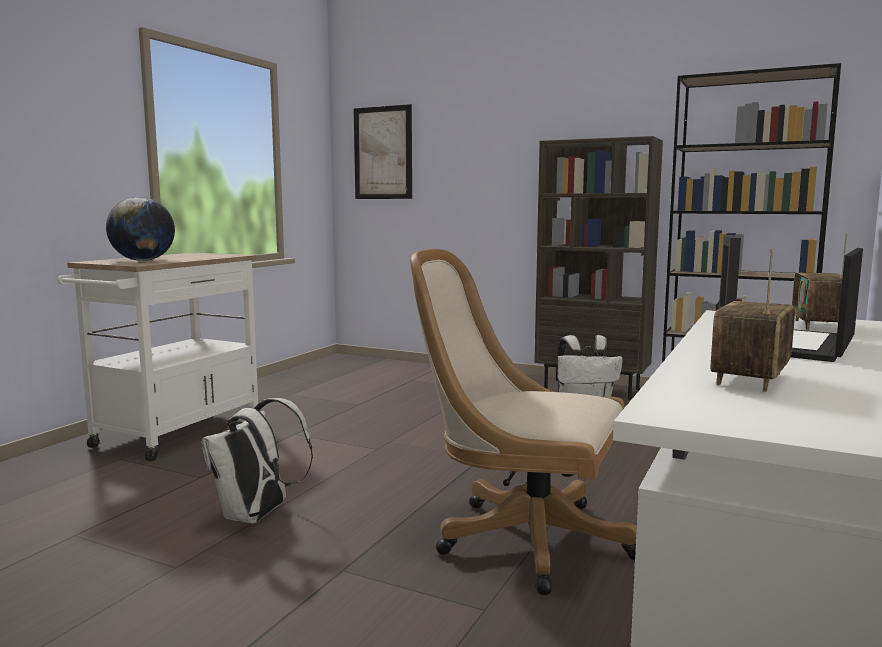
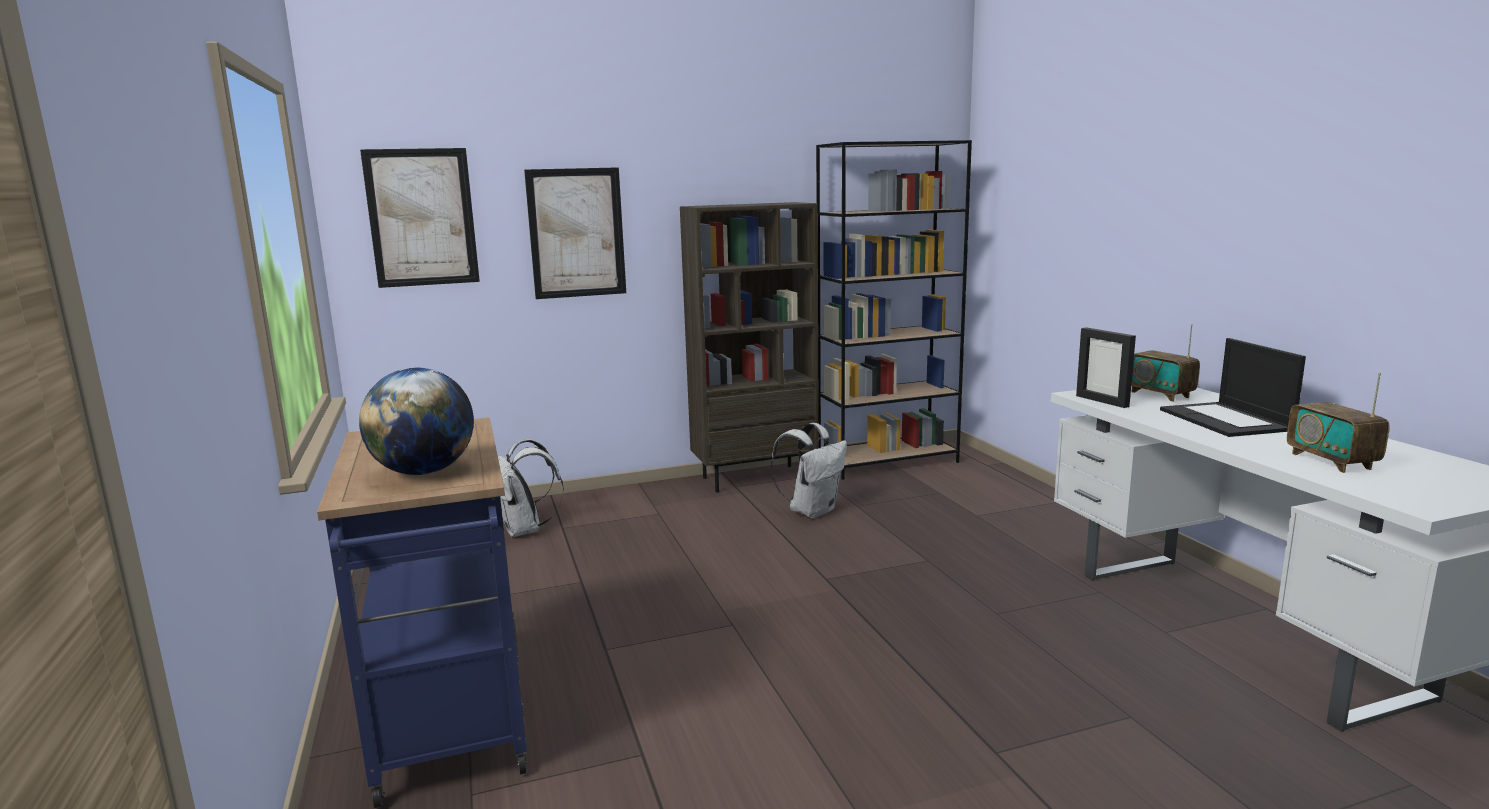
camera: 45 degrees left, 5 degrees up
(174, 434) = (451, 725): white cart -> blue cart
(257, 516) = (813, 755): white backpack -> white backpack (526, 530)
(477, 165) = (576, 233): none -> picture
(520, 538) = (1023, 648): office chair -> none

